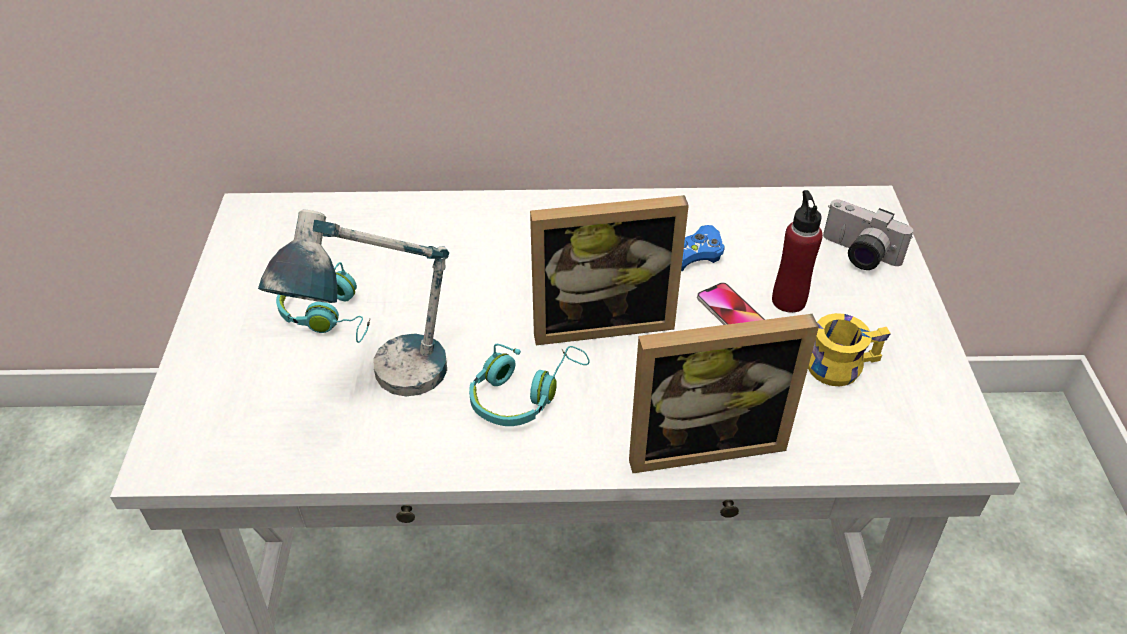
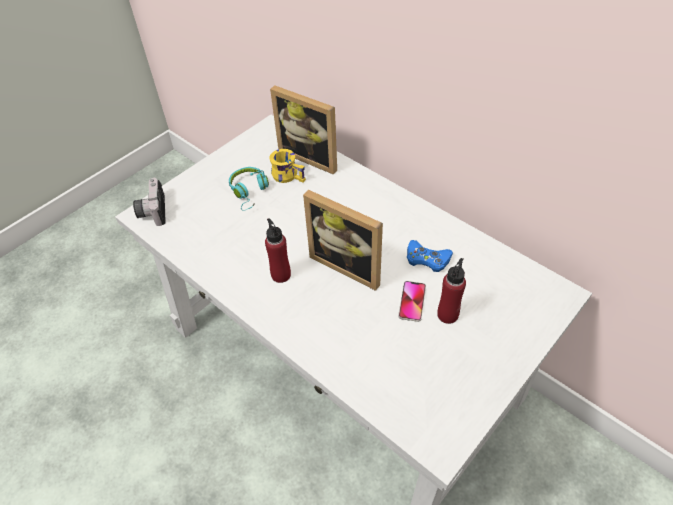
camera: 45 degrees right, 5 degrees up
(383, 385) = (236, 234): table lamp -> none
(524, 393) = (281, 274): turquoise headphones -> red bottle
(702, 440) = (325, 348): picture frame -> picture frame (312, 156)
(839, 362) = (433, 361): yellow mug -> yellow mug (289, 174)
(857, 255) = (516, 316): camera -> camera (152, 210)

